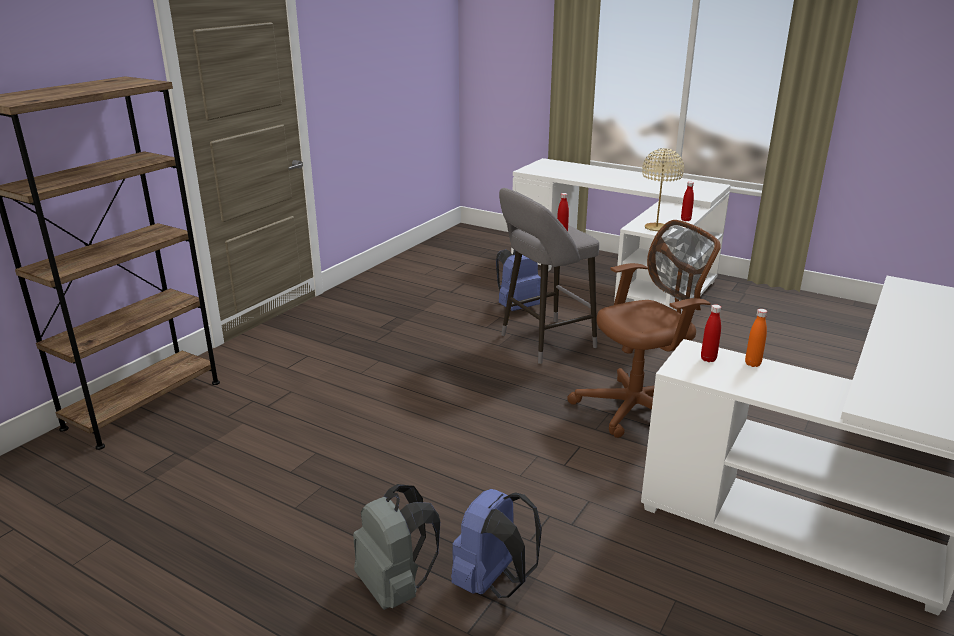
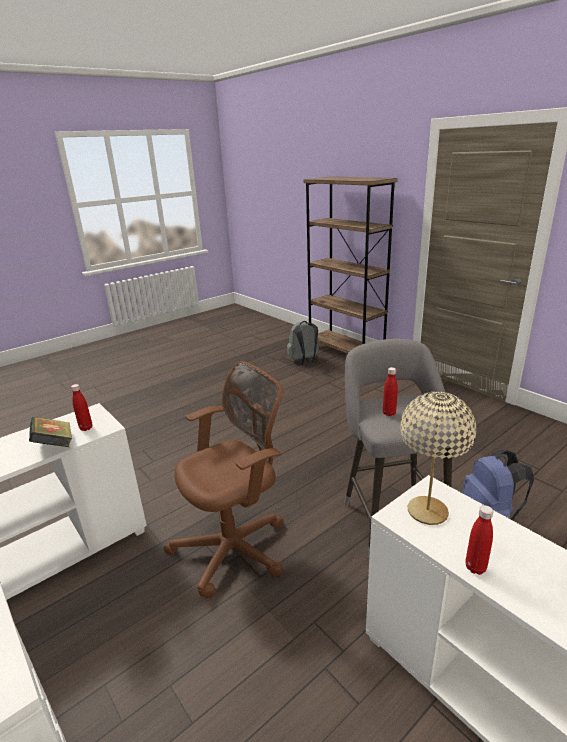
camera: 110 degrees right, 0 degrees up
(396, 587) = (153, 409): grey backpack -> grey backpack (304, 361)
(493, 583) = (128, 433): blue backpack -> none
(638, 408) = (236, 548): brown office chair -> brown office chair turned 120 degrees counterclockwise
(752, 364) = (55, 446): orange bottle -> book

